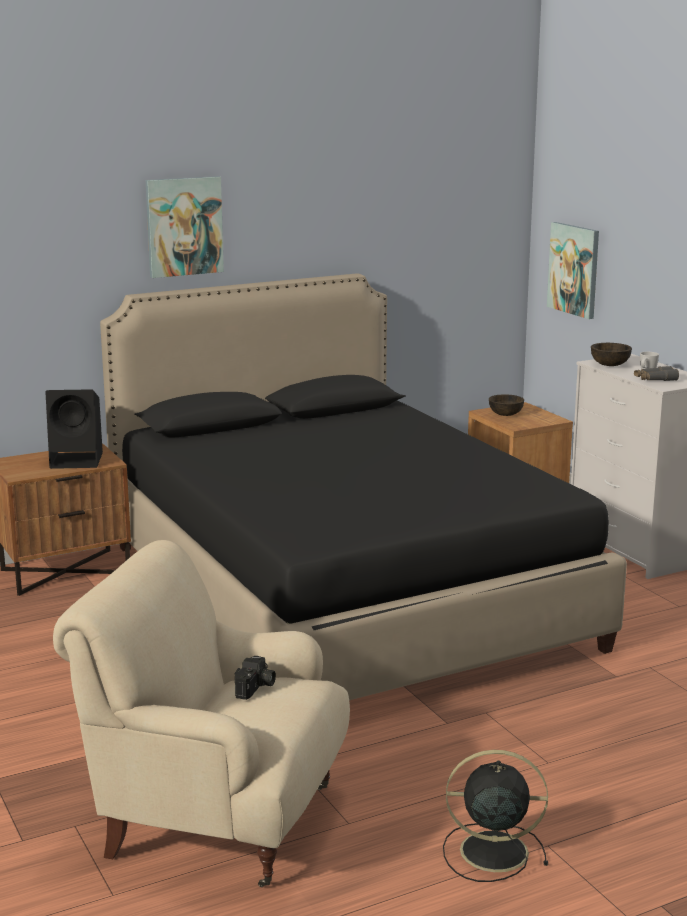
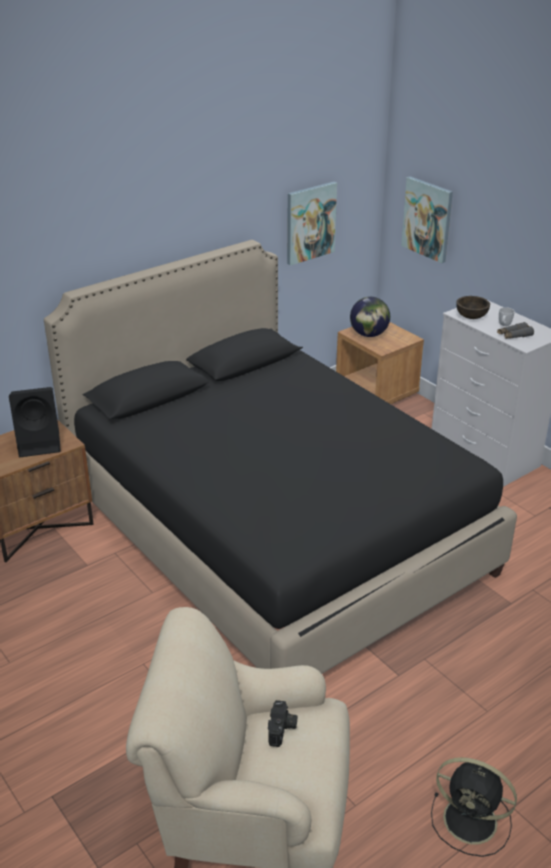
camera: 10 degrees left, 15 degrees up
(184, 226) = (108, 224): picture -> picture (310, 222)
(490, 851) = (472, 821): black fan -> black fan turned 150 degrees counterclockwise
(506, 414) = (369, 334): brown bowl -> globe

